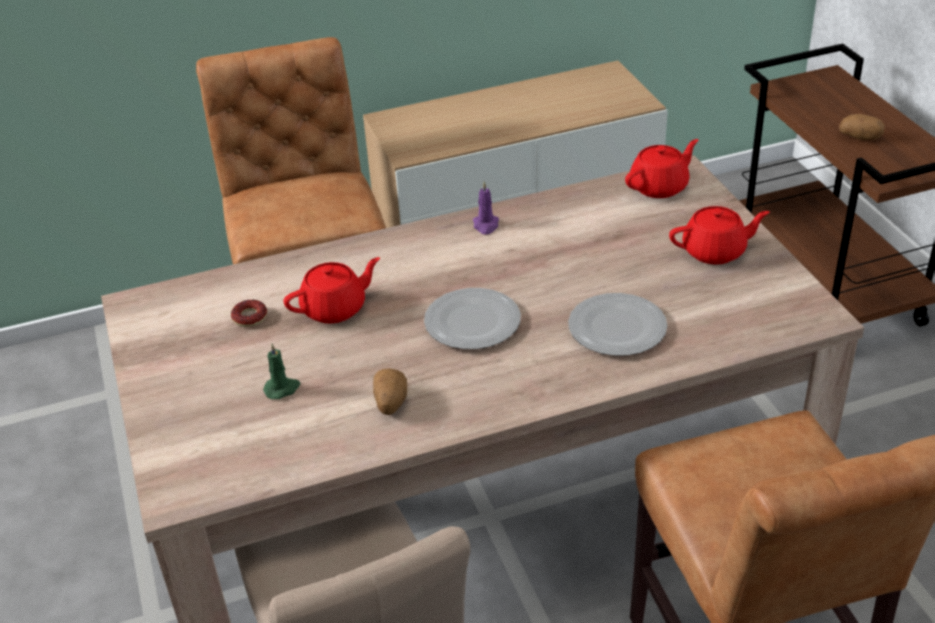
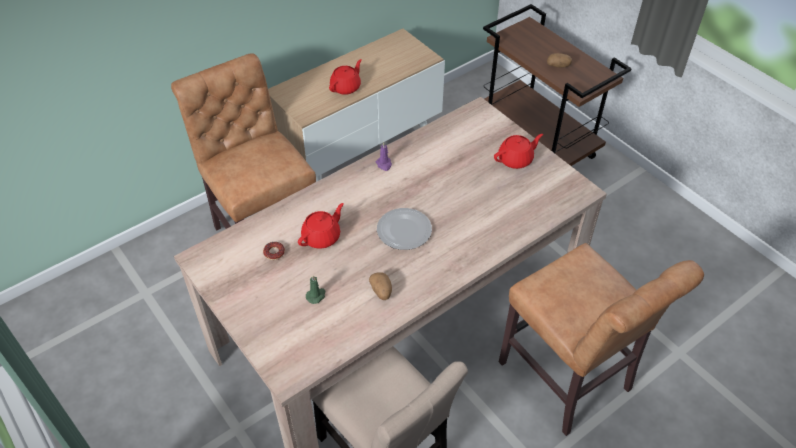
camera: 20 degrees left, 10 degrees up
(617, 329) = (483, 219): plate -> none
(660, 187) = (470, 121): red teapot -> red teapot (346, 87)

